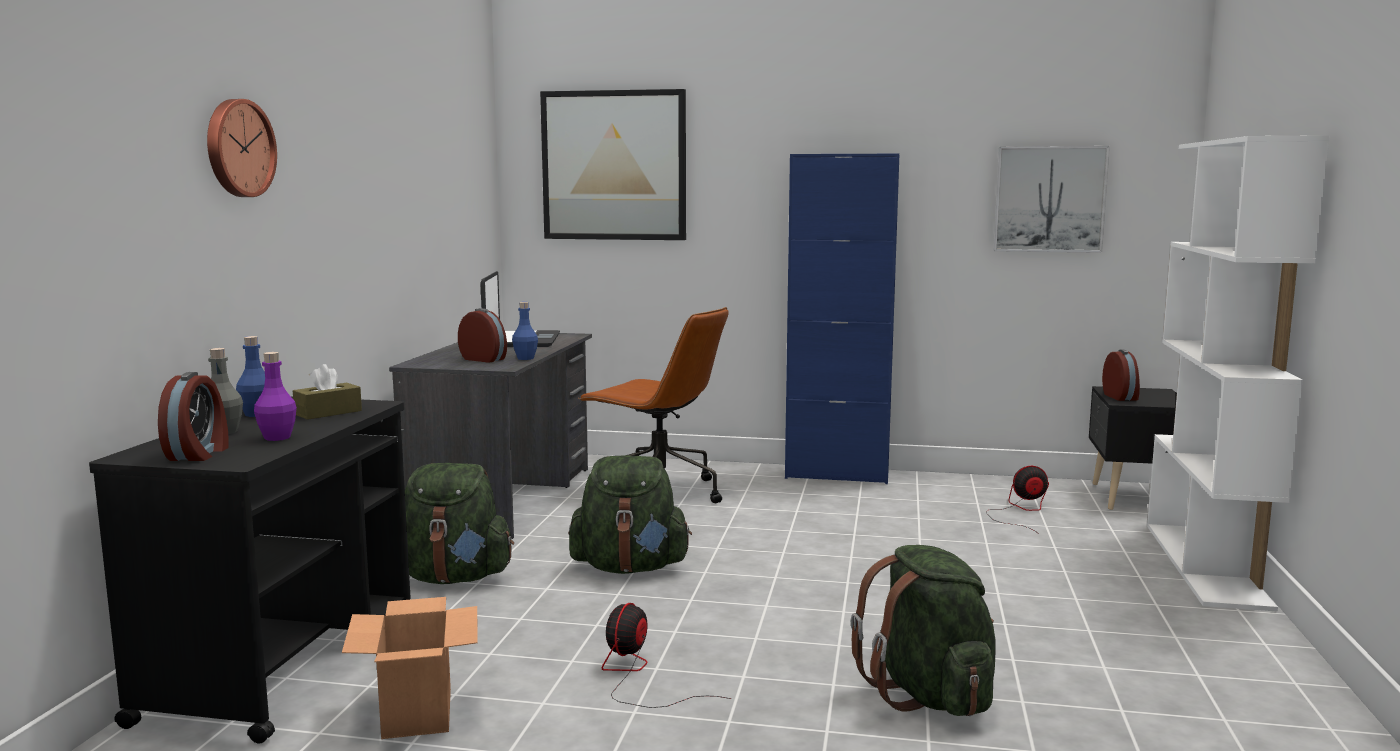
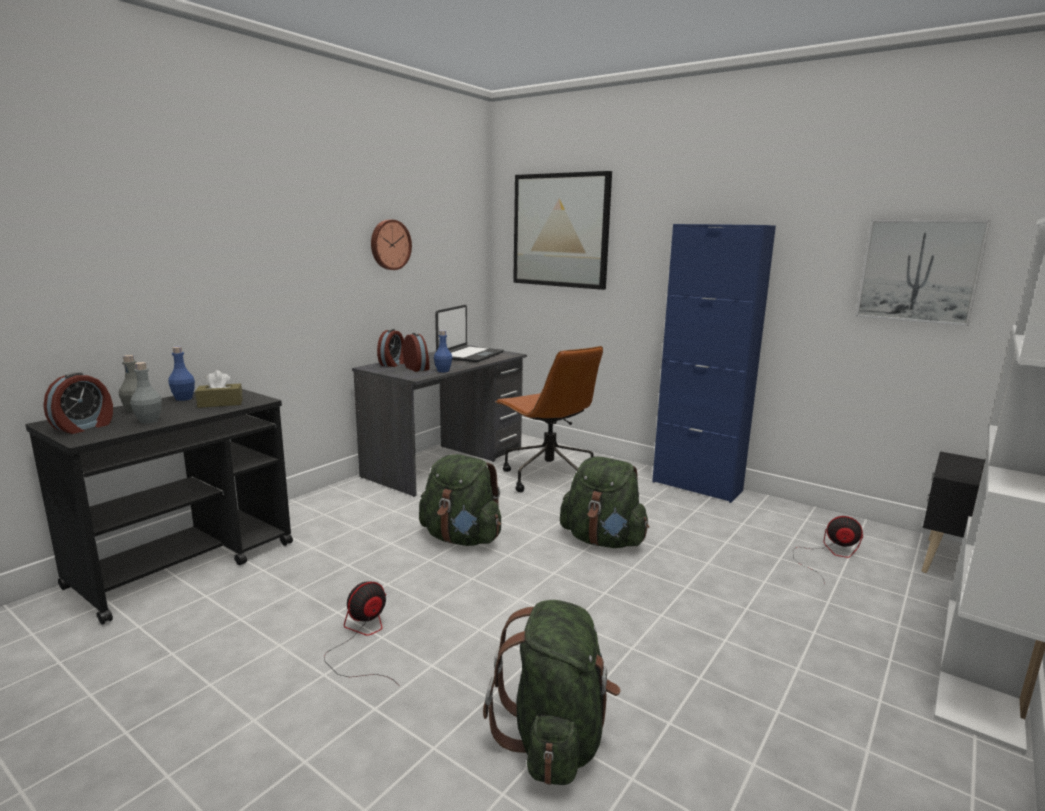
camera: 25 degrees right, 5 degrees up
(238, 148) = (193, 217): wall clock -> wall clock (389, 244)
(277, 437) = (149, 421): purple bottle -> grey bottle
(417, 712) = (203, 627): cardboard box -> none
(453, 578) = (347, 520): green backpack -> green backpack (603, 540)
(1121, 397) = (957, 469): alarm clock -> alarm clock (393, 364)

